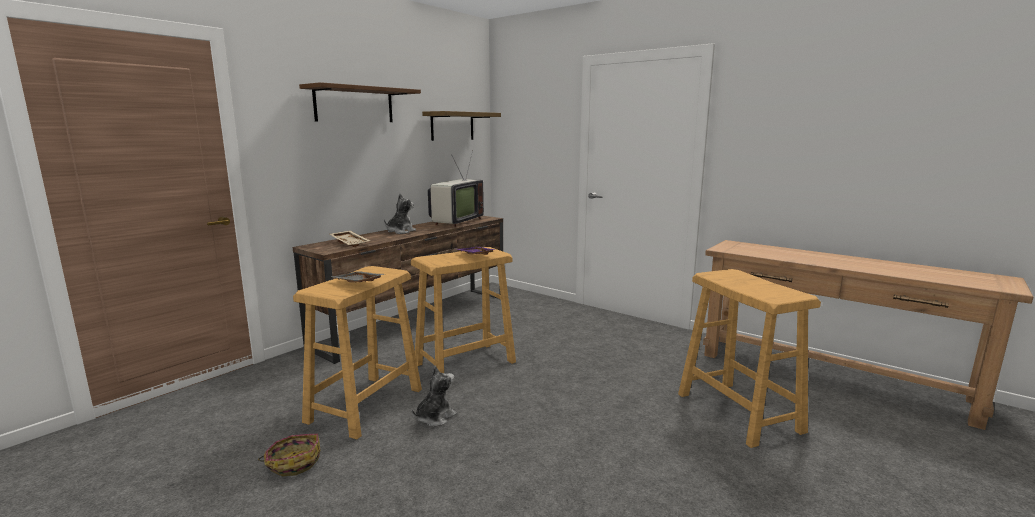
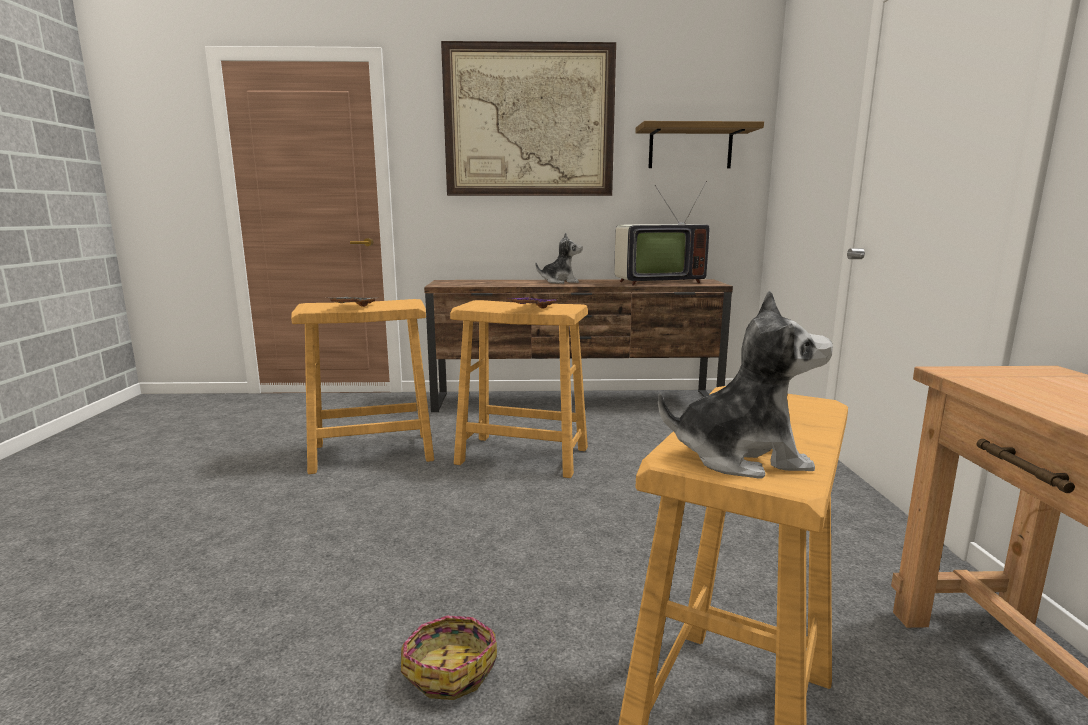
camera: 50 degrees right, 0 degrees up
(293, 462) = (250, 468): basket -> basket (450, 669)
(350, 243) = (480, 283): beige tray -> none
(354, 105) = (529, 121): brown shelf -> picture
(434, 417) = (385, 488): plush toy -> plush toy (741, 457)

